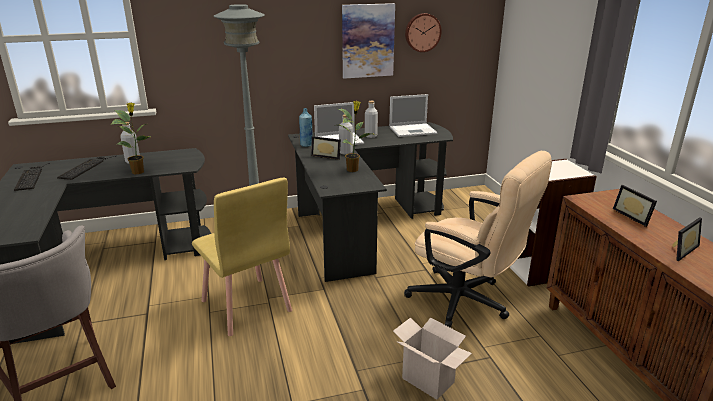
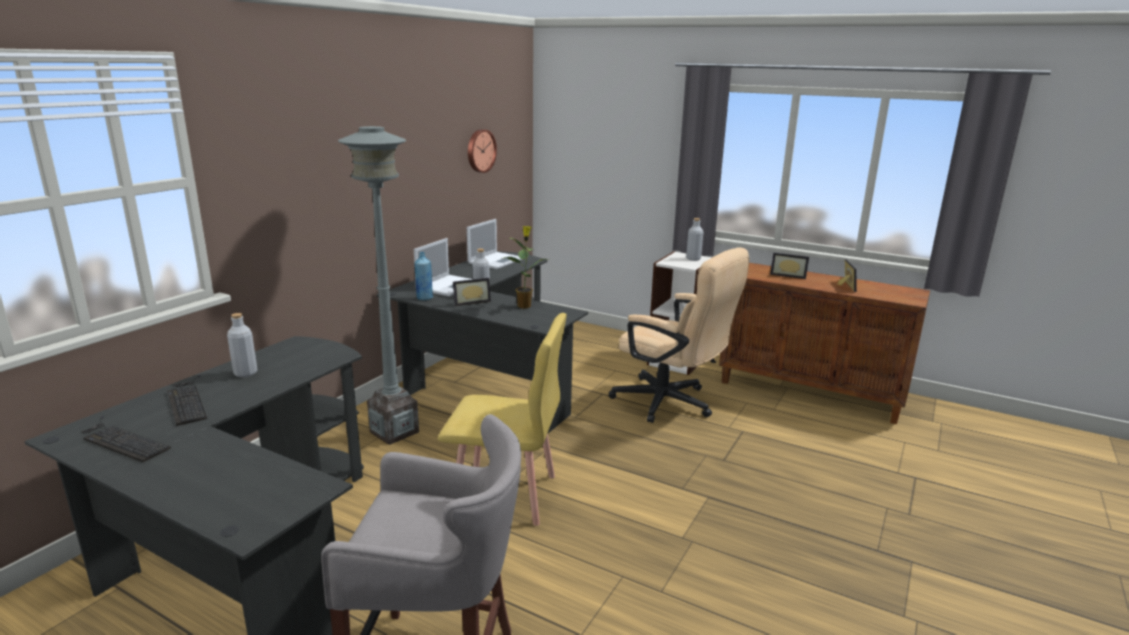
camera: 45 degrees left, 5 degrees down
(139, 172) = (287, 379): potted plant -> none
(367, 41) = (439, 165): picture -> none
(371, 136) = (469, 274): grey bottle -> grey bottle (693, 259)
(430, 380) = (736, 465): cardboard box -> none
(467, 303) = (671, 404): beige office chair -> beige office chair turned 45 degrees clockwise

